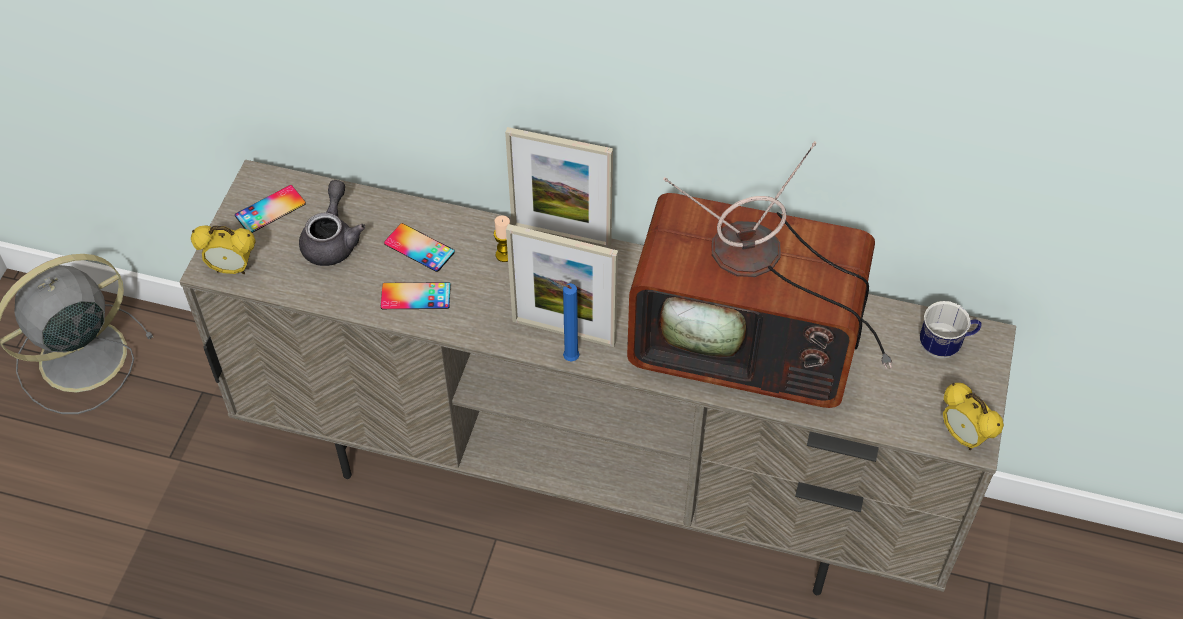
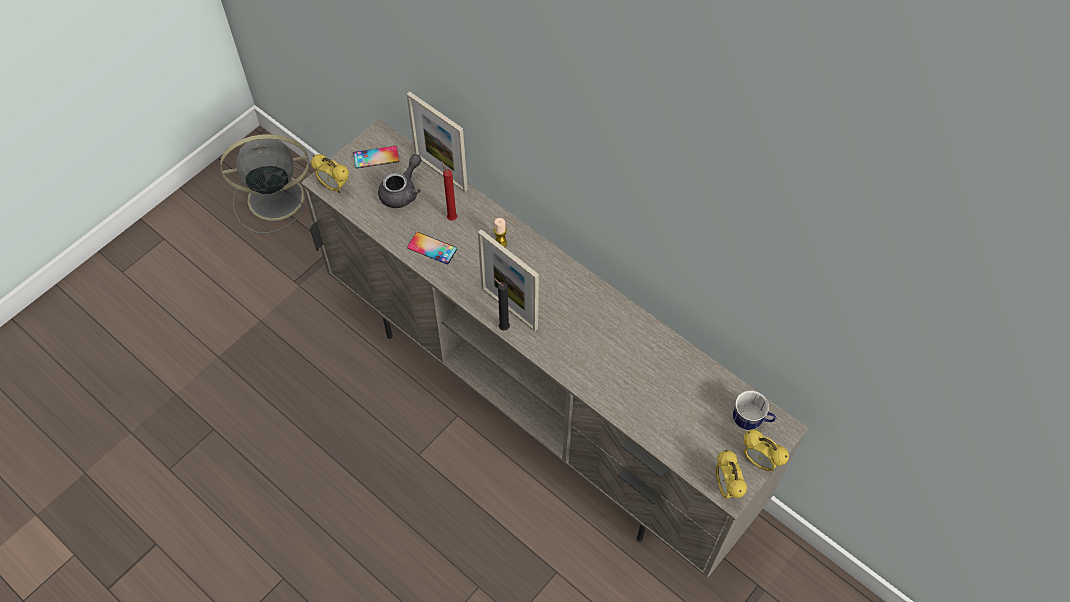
camera: 25 degrees right, 5 degrees up
(419, 248) = (451, 217): phone -> red candle
(561, 235) = (543, 244): picture frame -> picture frame (441, 173)
(568, 358) = (502, 327): blue candle -> black candle
(751, 343) = (623, 365): television -> none
(983, 389) = (759, 461): none -> alarm clock

